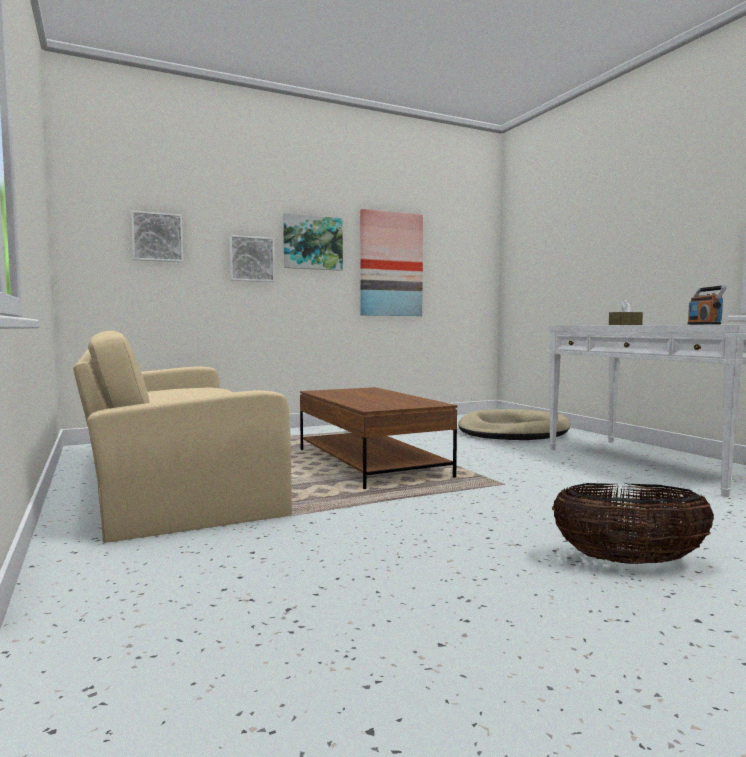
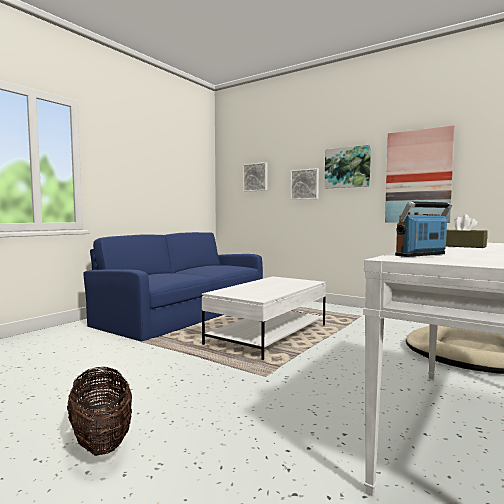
camera: 60 degrees right, 0 degrees up
(174, 477) = (185, 312): beige sofa -> blue sofa
(370, 463) = (268, 334): brown coffee table -> white coffee table

